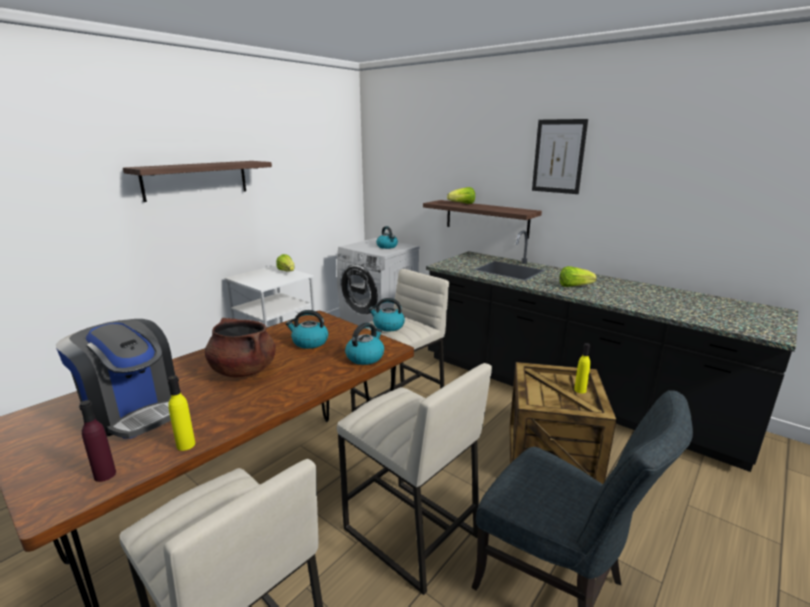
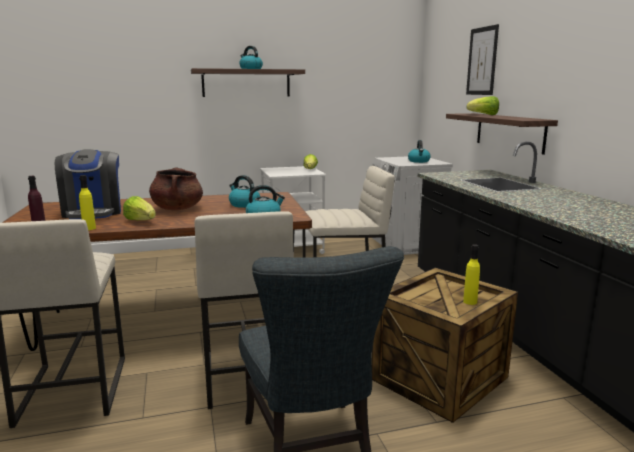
camera: 35 degrees right, 5 degrees down
(388, 326) = (330, 212): kettle -> kettle (250, 69)
(558, 156) = (576, 53): picture -> picture (482, 61)
(574, 286) = (544, 201): lettuce -> lettuce (141, 221)

